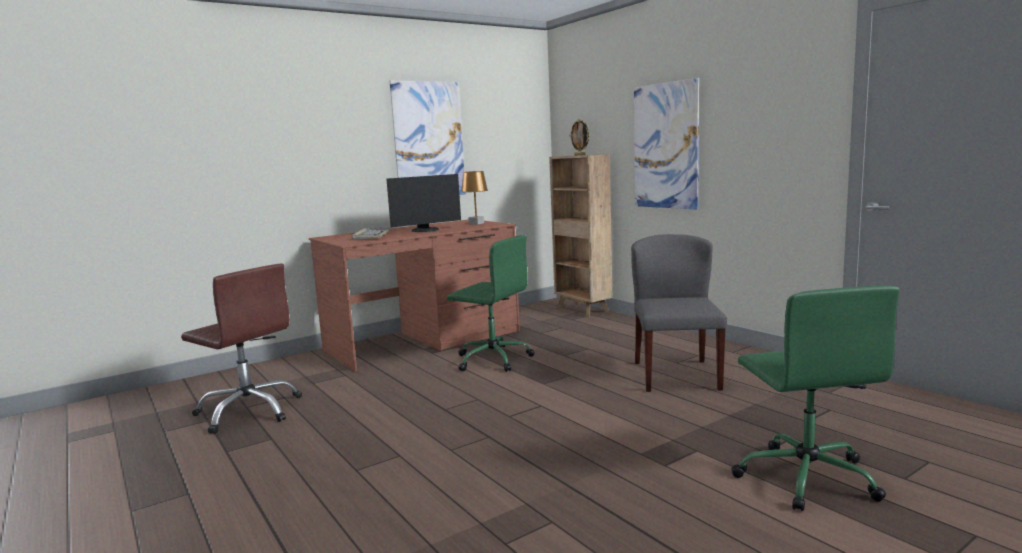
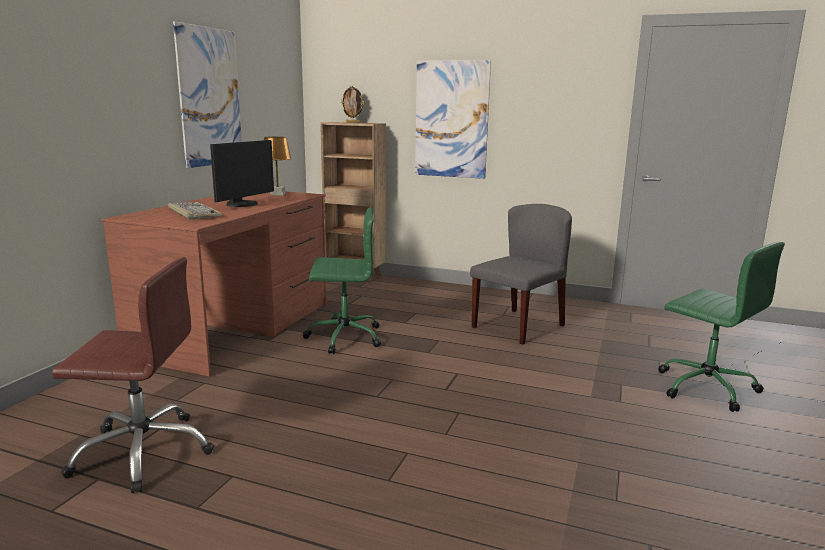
camera: 35 degrees left, 5 degrees up
(675, 375) = (518, 326): grey chair -> grey chair turned 75 degrees clockwise

